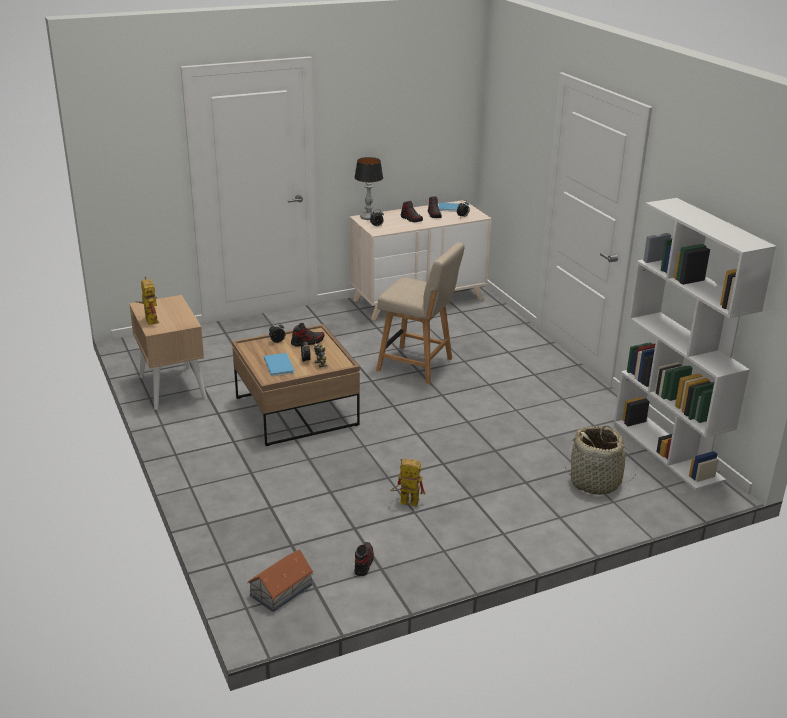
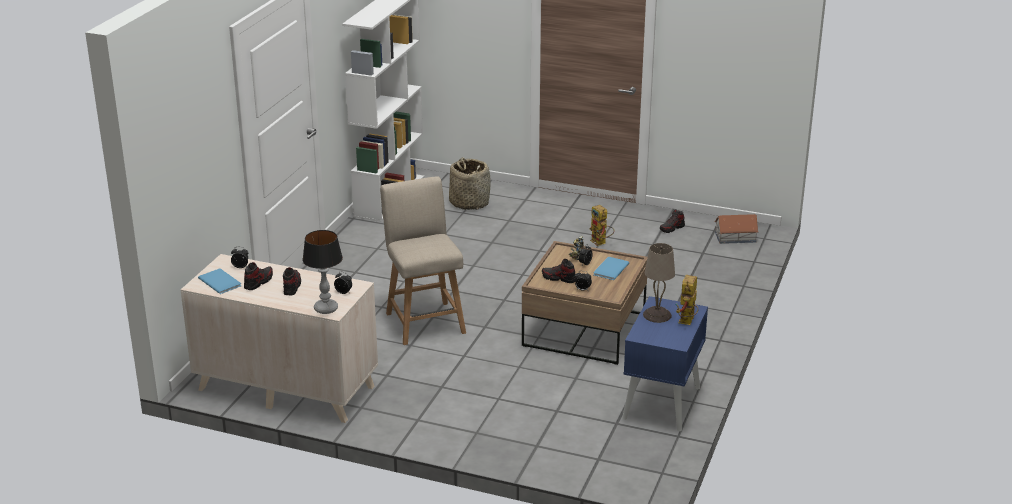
camera: 135 degrees left, 0 degrees up
(172, 387) = (661, 403): beige nightstand -> blue nightstand
(177, 316) = (657, 315): none -> beige table lamp

